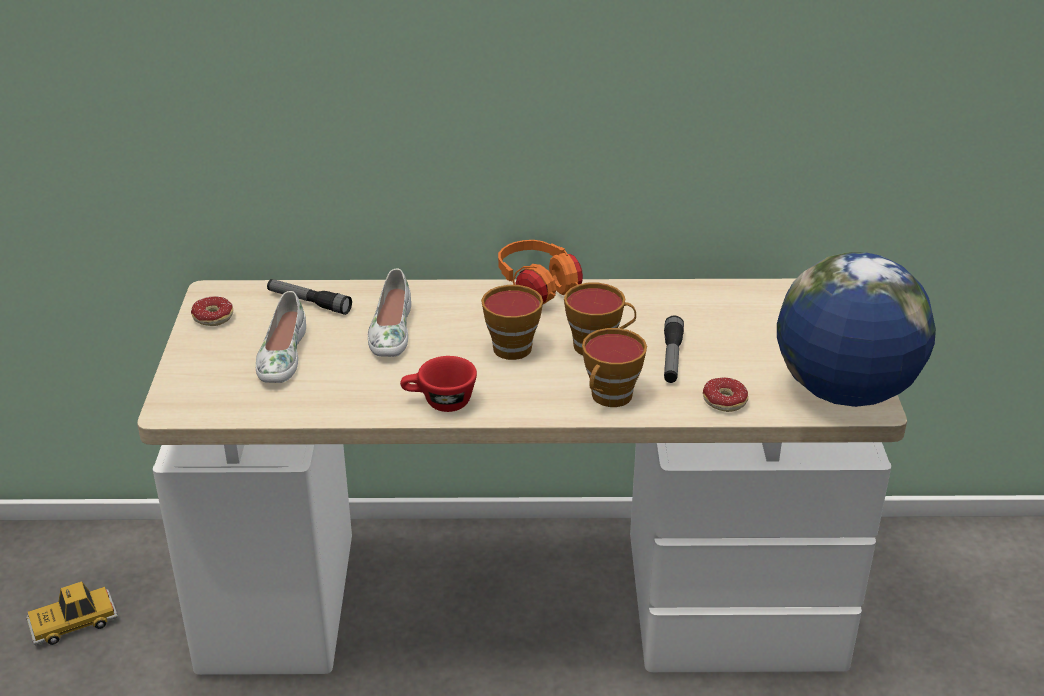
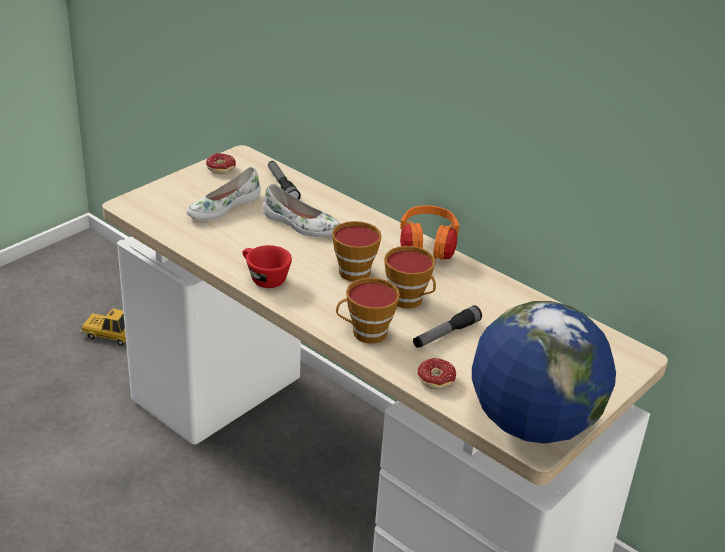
camera: 40 degrees right, 0 degrees up
(390, 331) = (301, 225): white shoe -> white shoe turned 105 degrees counterclockwise

